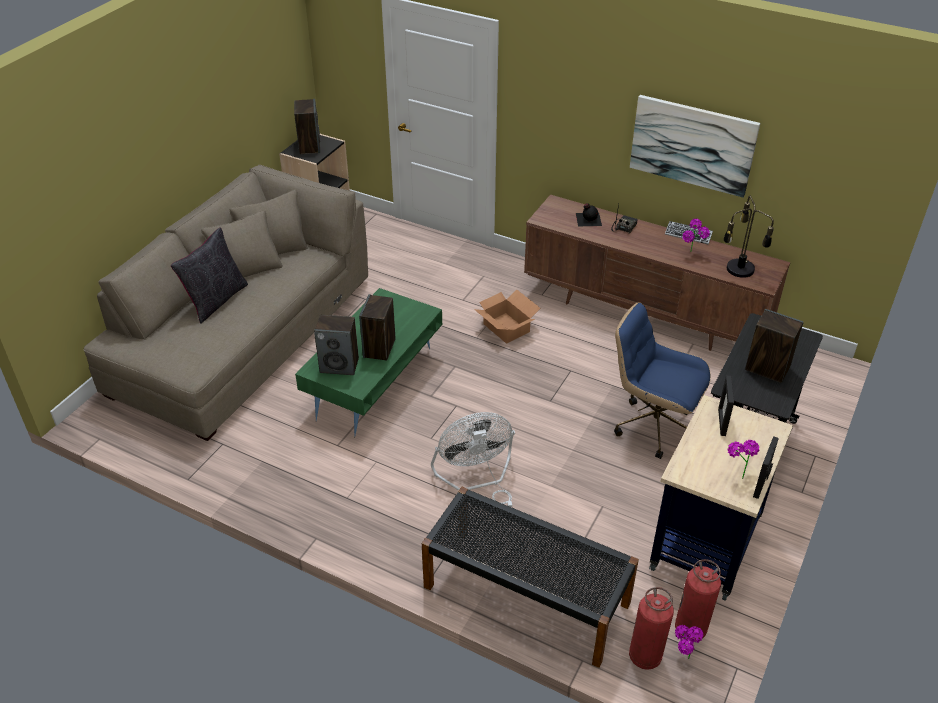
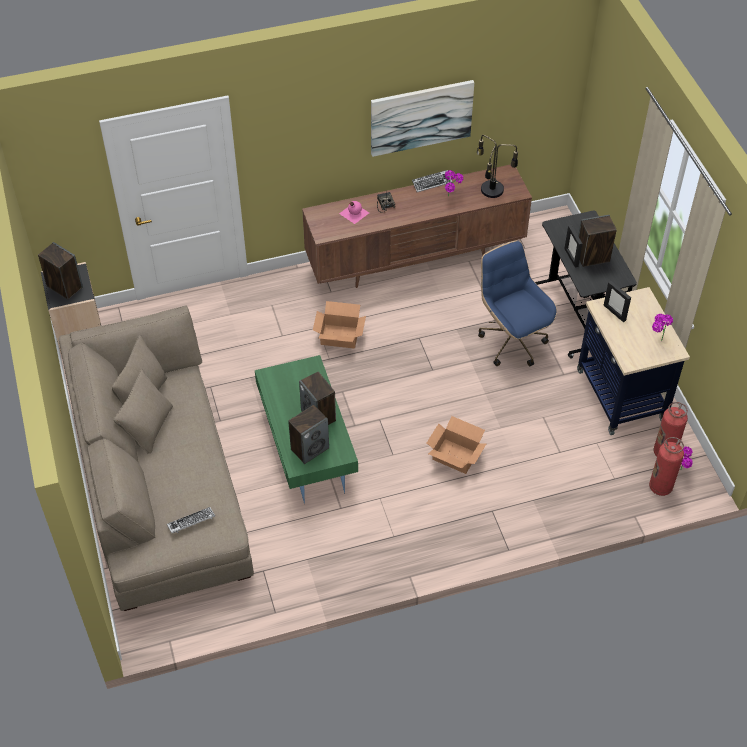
camera: 45 degrees left, 10 degrees up
(178, 346) = (191, 522): none -> keyboard
(216, 300) = (164, 468): black pillow -> none
(480, 478) = (455, 456): white fan -> cardboard box
(525, 596) = (566, 506): black bench -> none
(588, 219) = (353, 213): black bottle -> pink bottle
(652, 426) = (511, 341): blue office chair -> blue office chair turned 75 degrees clockwise
(761, 484) = (673, 337): picture frame -> picture frame (571, 257)

